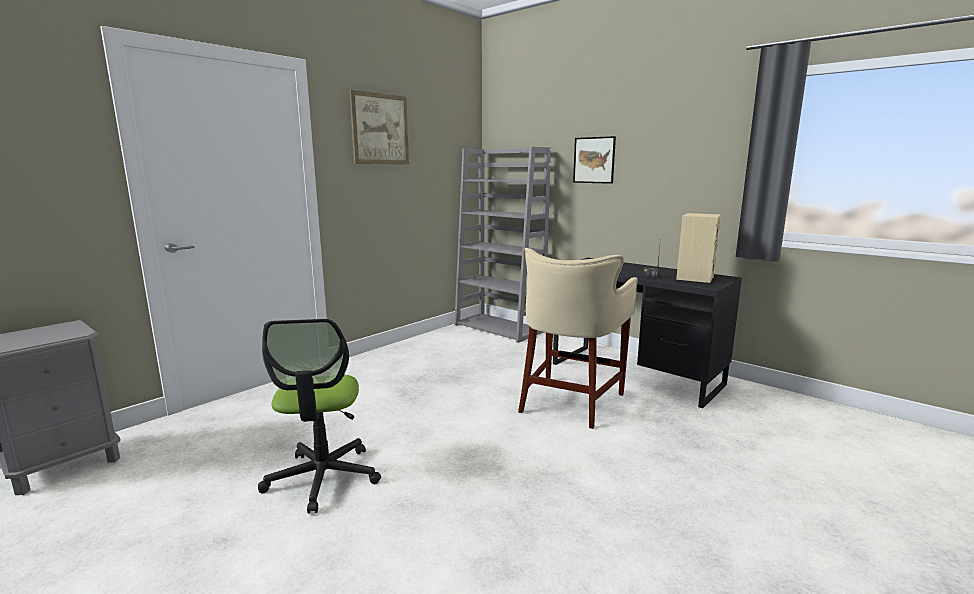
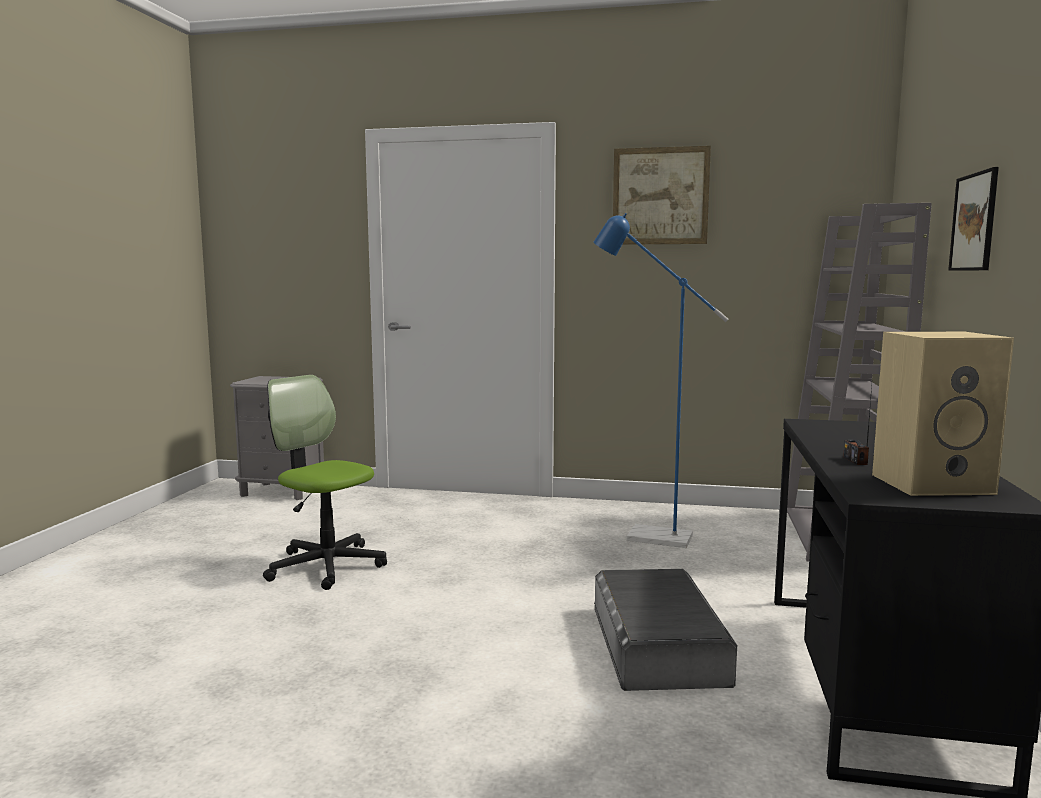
camera: 60 degrees right, 5 degrees down
(323, 478) = (326, 566): office chair -> office chair turned 75 degrees clockwise
(439, 361) = (647, 536): none -> blue floor lamp
(571, 401) = (657, 644): beige stool -> grey storage box

